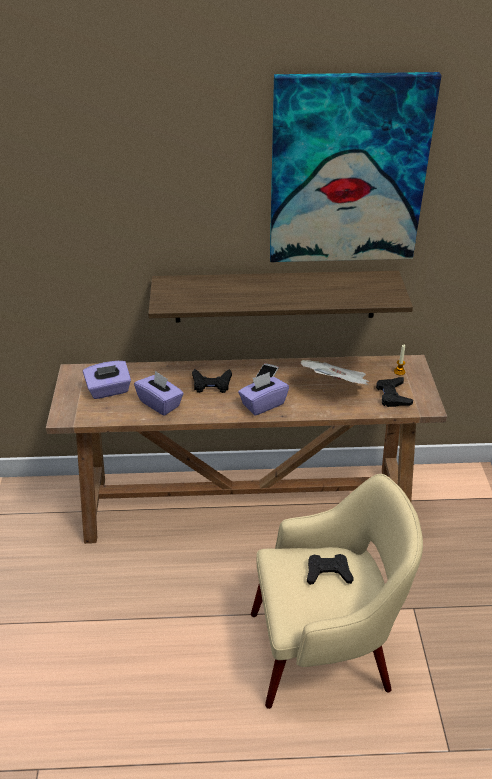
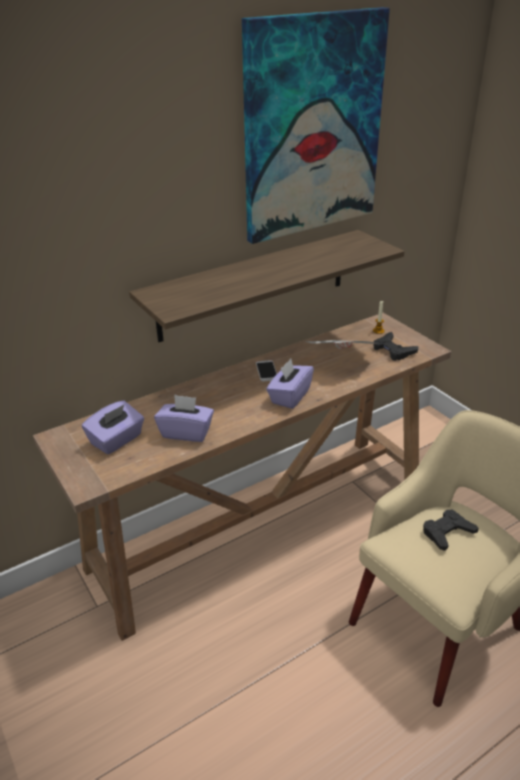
camera: 30 degrees left, 5 degrees down
(211, 384) = (222, 396): black game controller -> none

